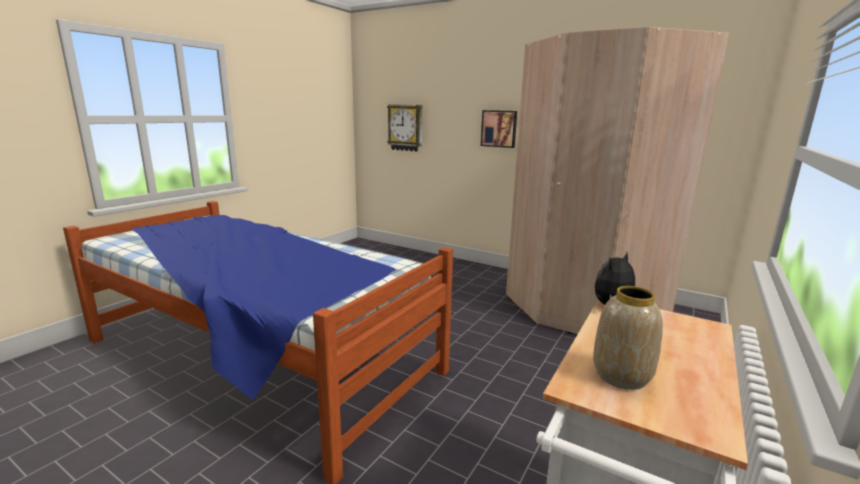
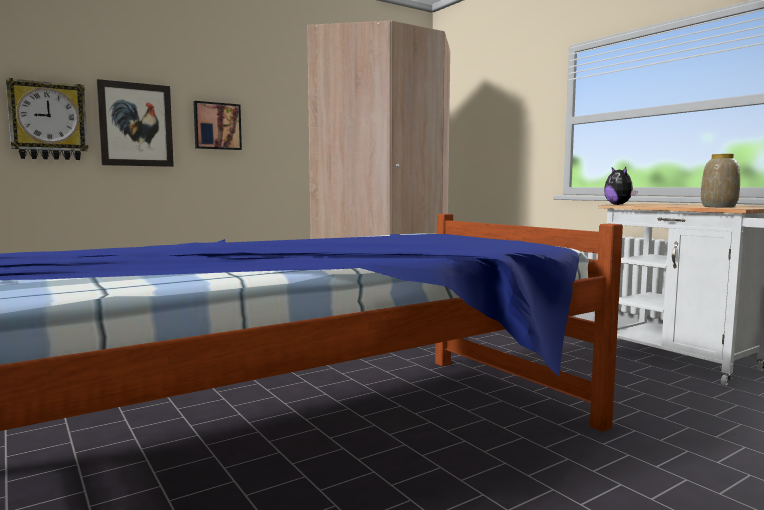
camera: 65 degrees left, 10 degrees down
(447, 129) = (136, 125): none -> picture

